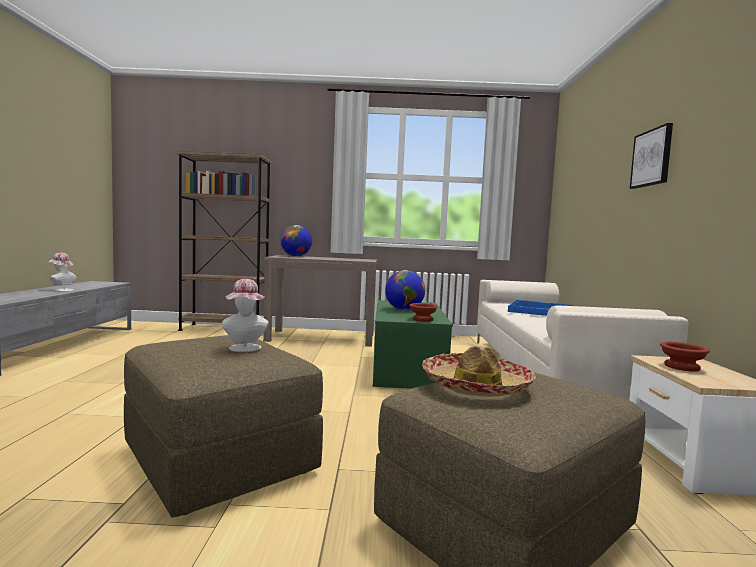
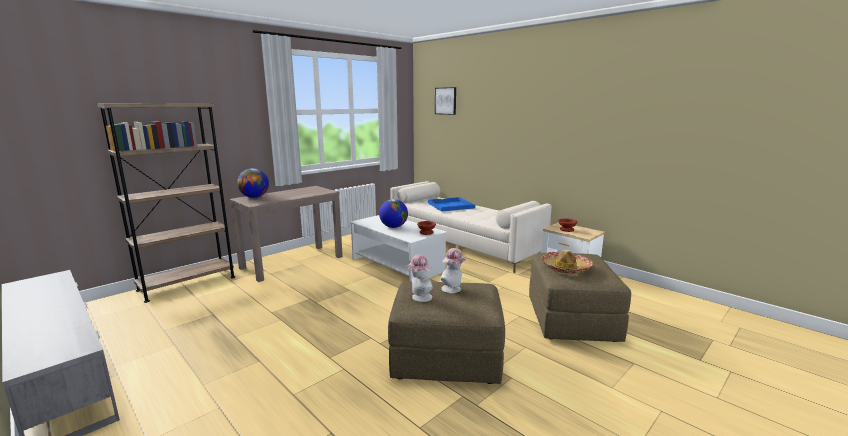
camera: 45 degrees left, 10 degrees up
(62, 290) = (55, 306): hat -> hat (419, 298)
(406, 367) = (397, 265): green coffee table -> white coffee table
(652, 158) = (515, 117): picture -> picture (446, 101)

